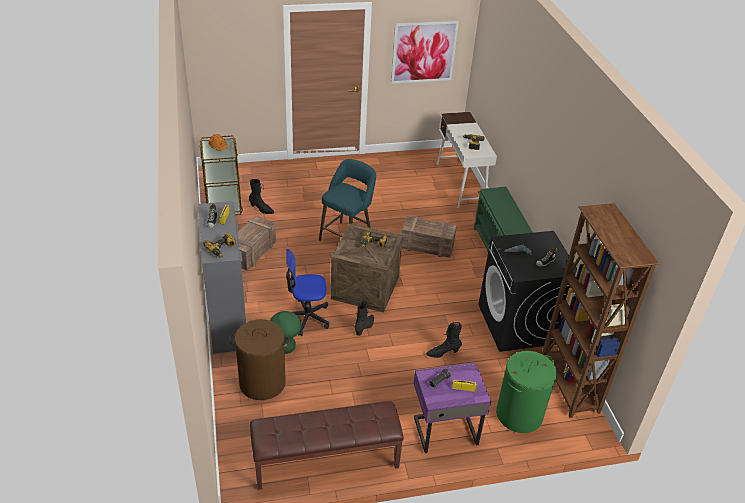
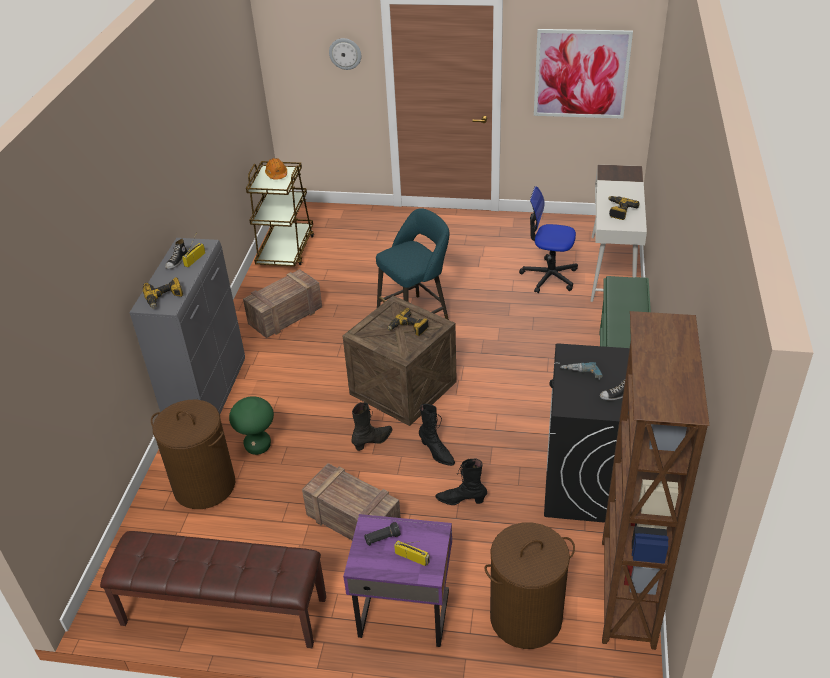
camera: 25 degrees right, 0 degrees up
(254, 50) = (345, 53): none -> wall clock
(261, 209) = (327, 264): black boot -> black boot (436, 453)
(306, 317) = (305, 412): office chair -> office chair (549, 276)
(427, 246) = (519, 346): crate -> crate (355, 522)
(519, 414) = (526, 618): green laundry basket -> brown laundry basket

